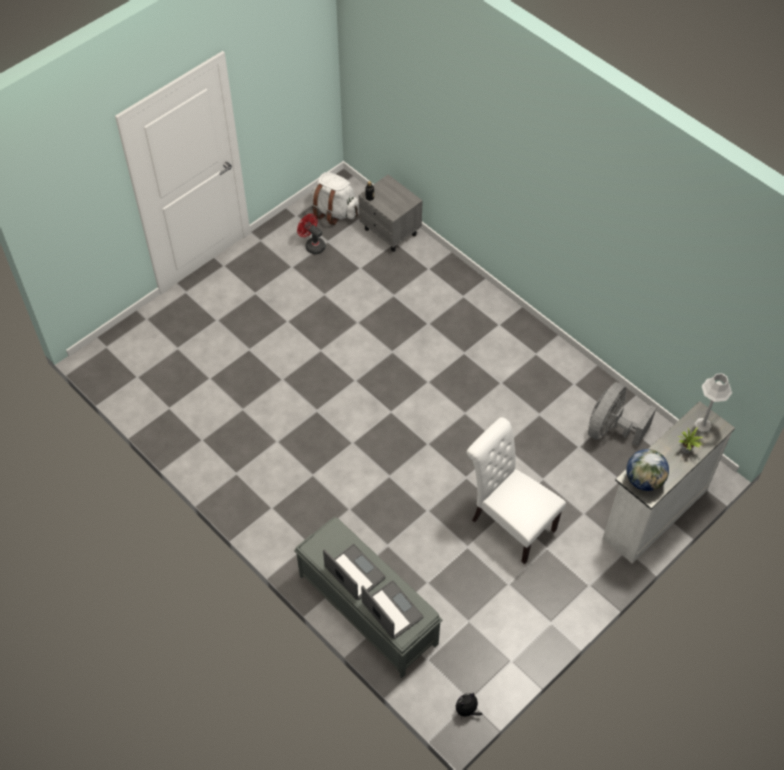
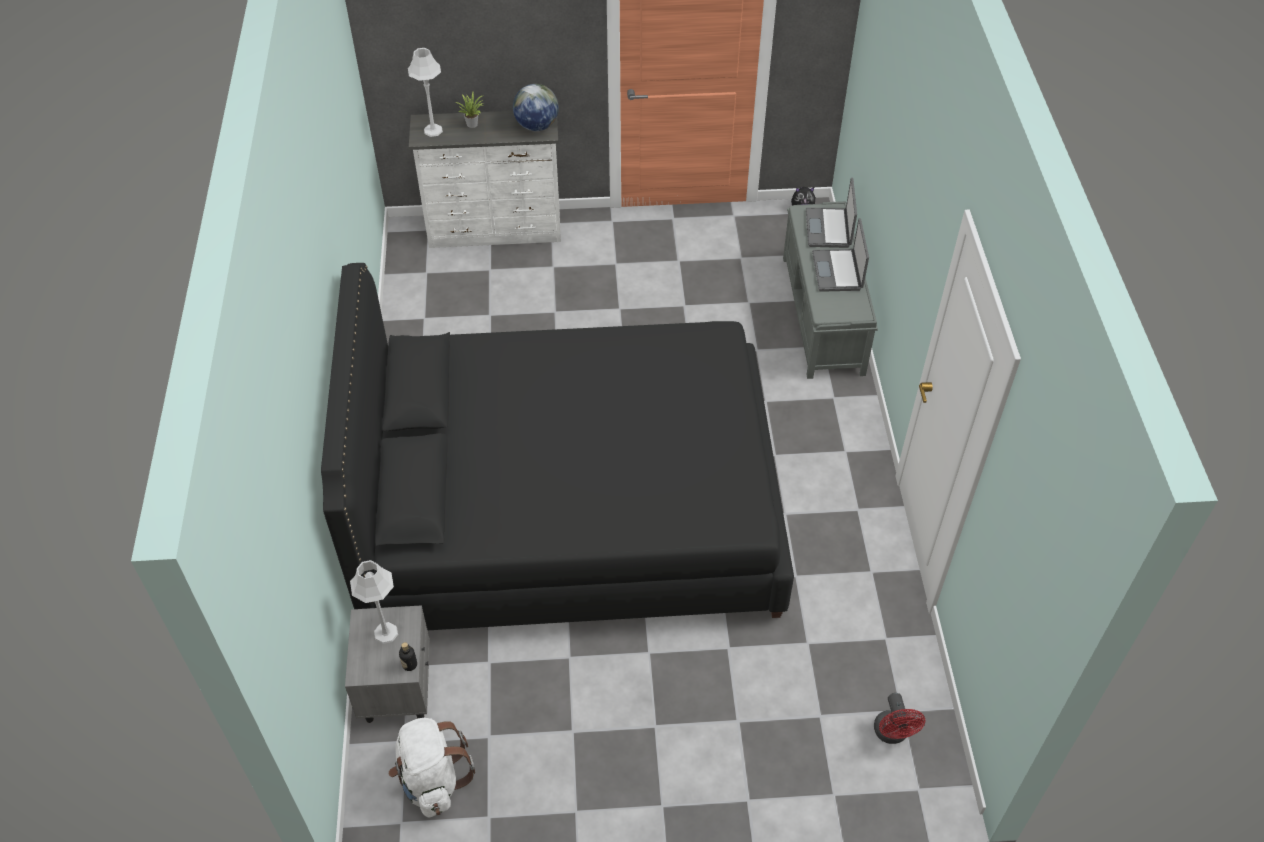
camera: 140 degrees left, 5 degrees down
(312, 245) = (514, 745): red fan -> red fan (892, 734)
(395, 201) = (386, 633): none -> grey table lamp
(397, 361) = (570, 510): none -> black bed
(509, 522) = (626, 299): white chair -> none
(611, 429) = (442, 309): grey fan -> none

